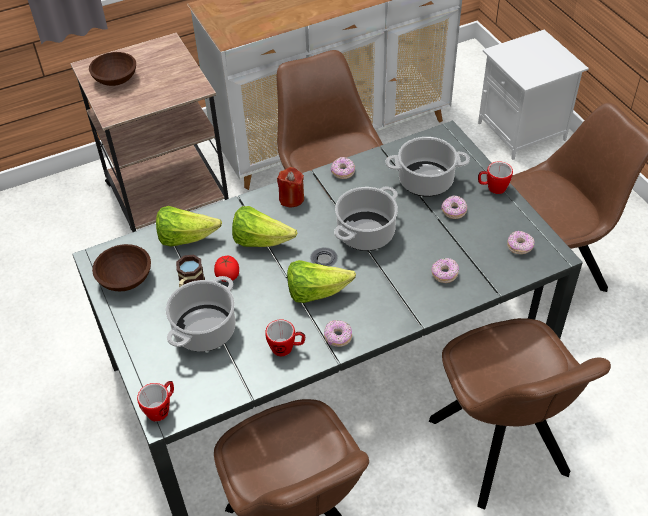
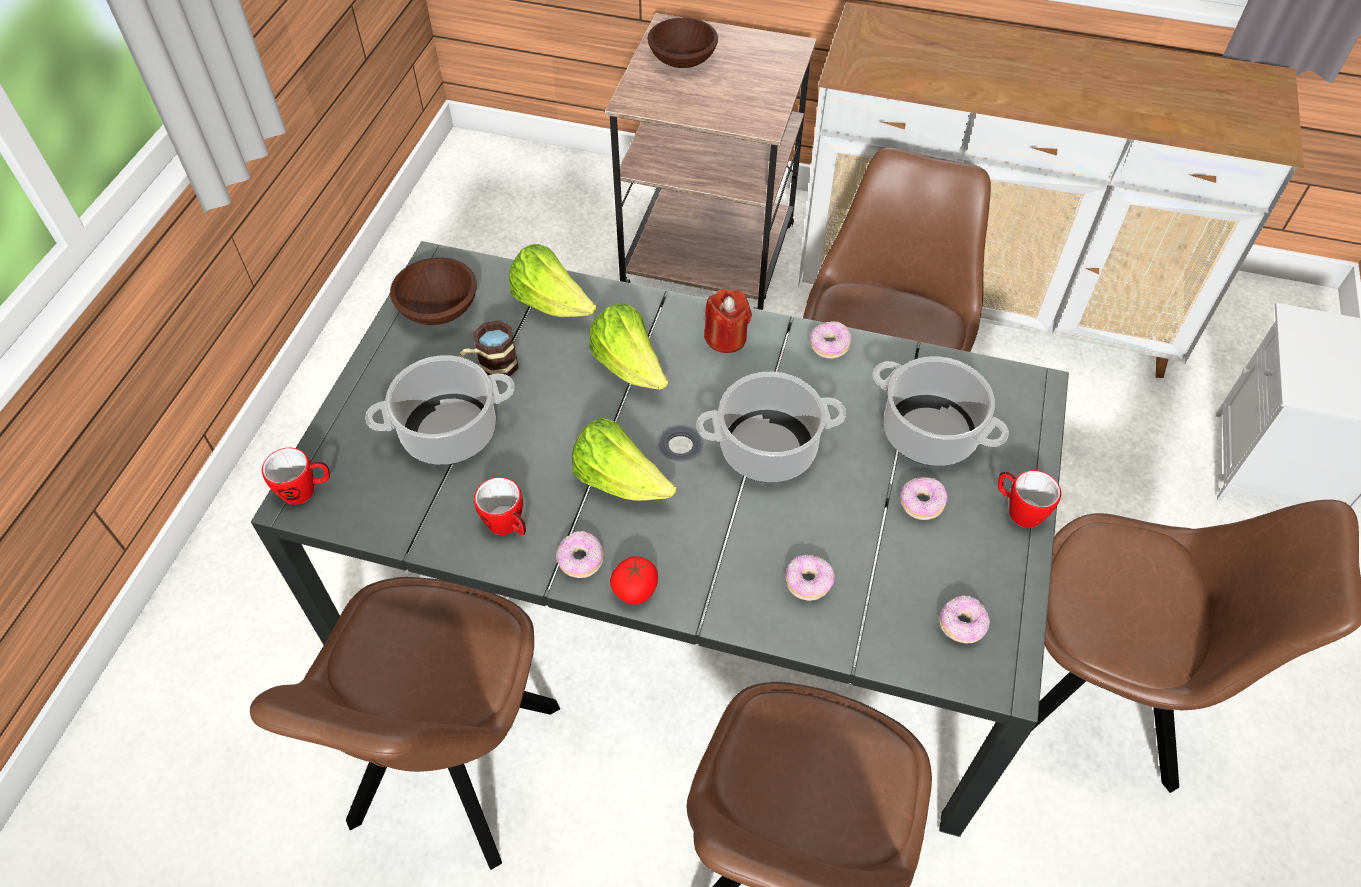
camera: 40 degrees right, 5 degrees up
(227, 276) = (545, 384): tomato -> tomato (635, 589)

